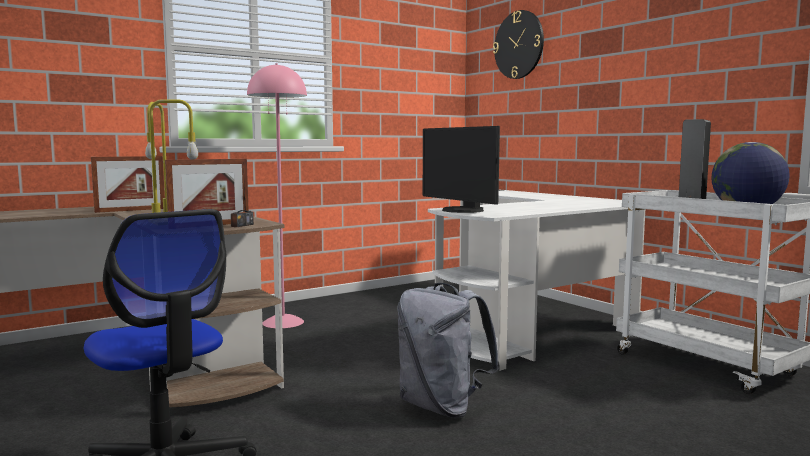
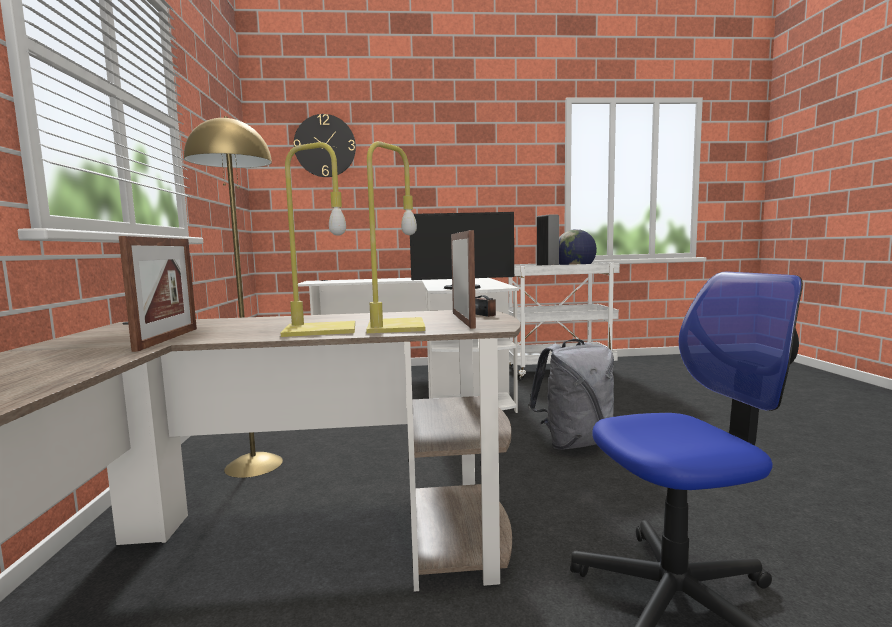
camera: 60 degrees left, 0 degrees up
(283, 322) = (253, 465): pink floor lamp -> yellow floor lamp

